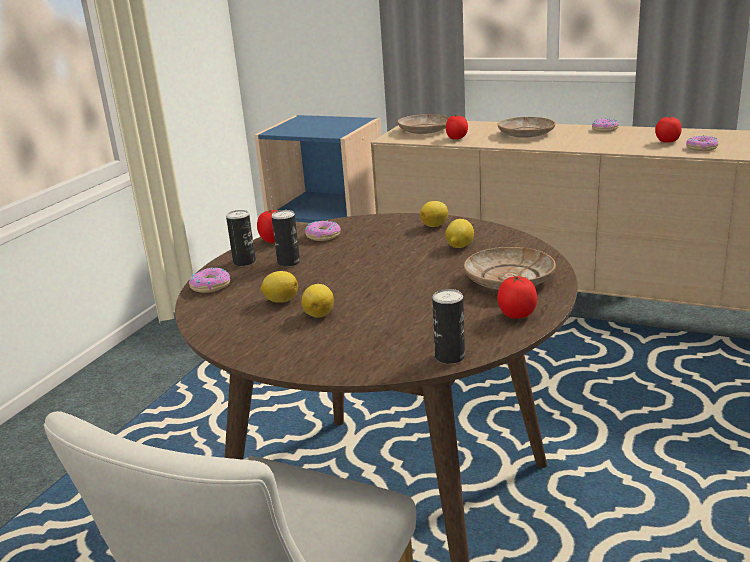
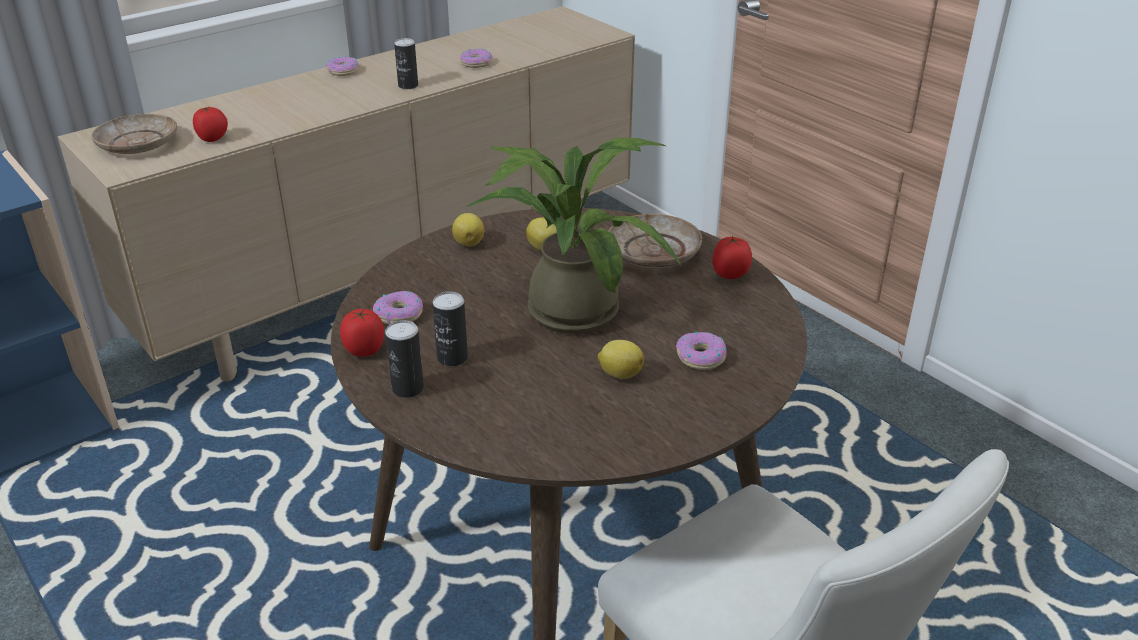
camera: 65 degrees left, 10 degrees up
(210, 286) = (453, 430): donut -> donut (700, 357)
(280, 300) = (556, 389): lemon -> none
(391, 274) = (568, 305): none -> potted plant
(449, 357) = (778, 331): can -> can (408, 86)
(525, 134) = (277, 105): beige plate -> none
(667, 142) = (434, 66): tomato -> none

